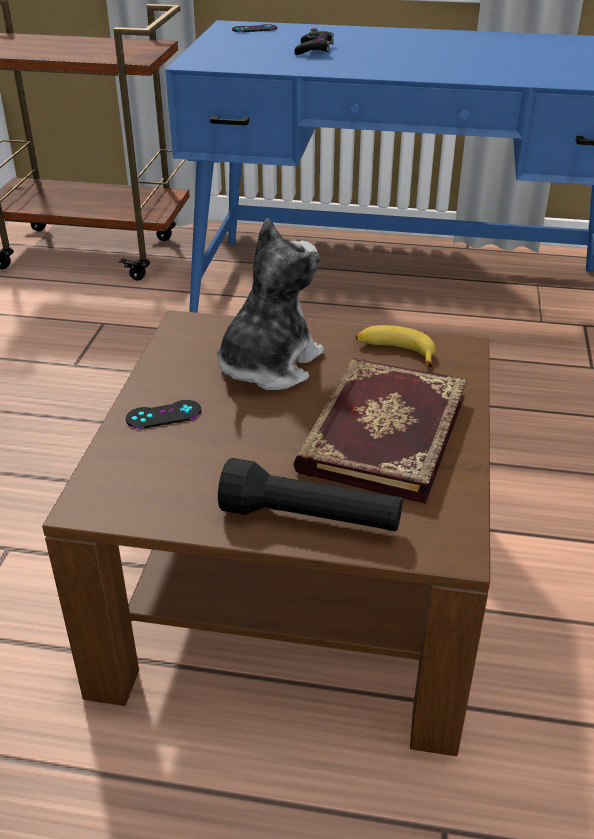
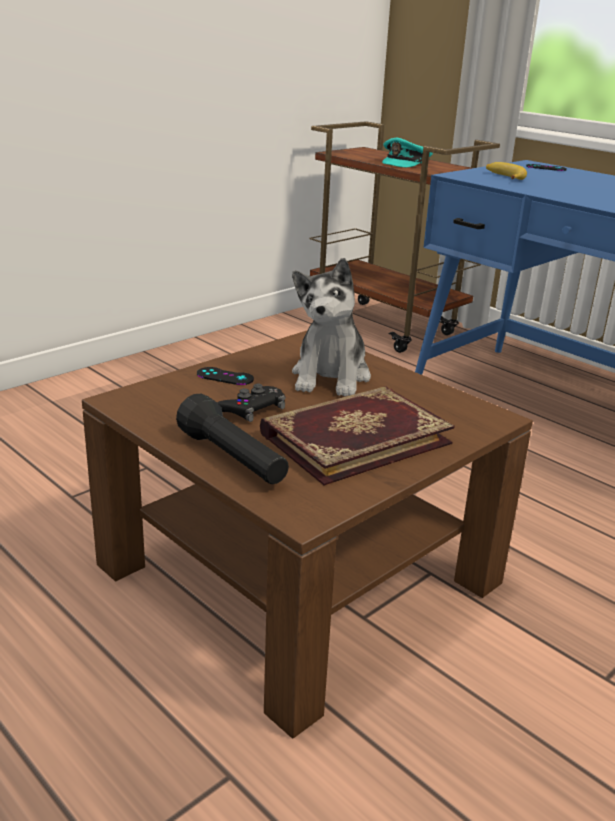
camera: 35 degrees right, 10 degrees down
(74, 49) = (406, 163): none -> turquoise cap
(268, 365) = (331, 377): plush toy -> plush toy turned 120 degrees clockwise
(314, 50) = (571, 185): black game controller -> black game controller (252, 410)
(395, 352) = (437, 401): banana -> banana (504, 177)

